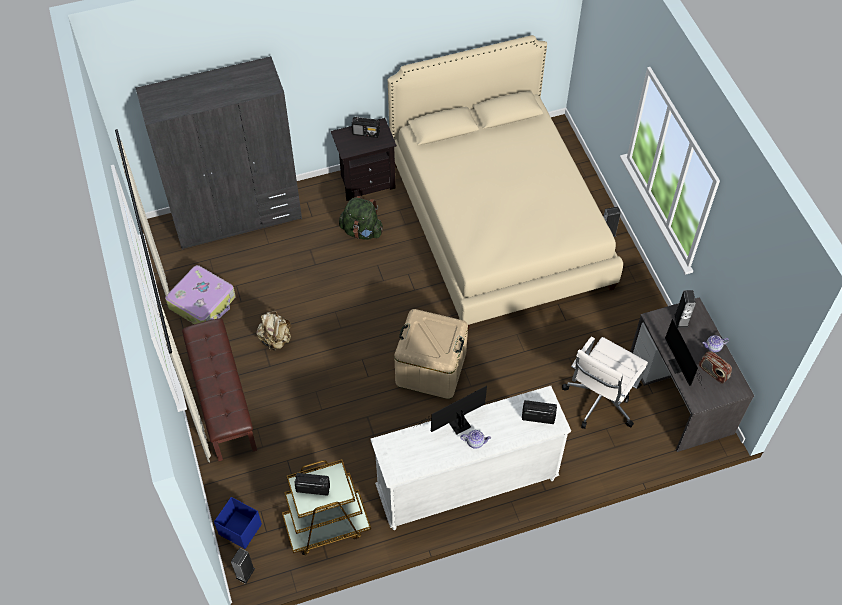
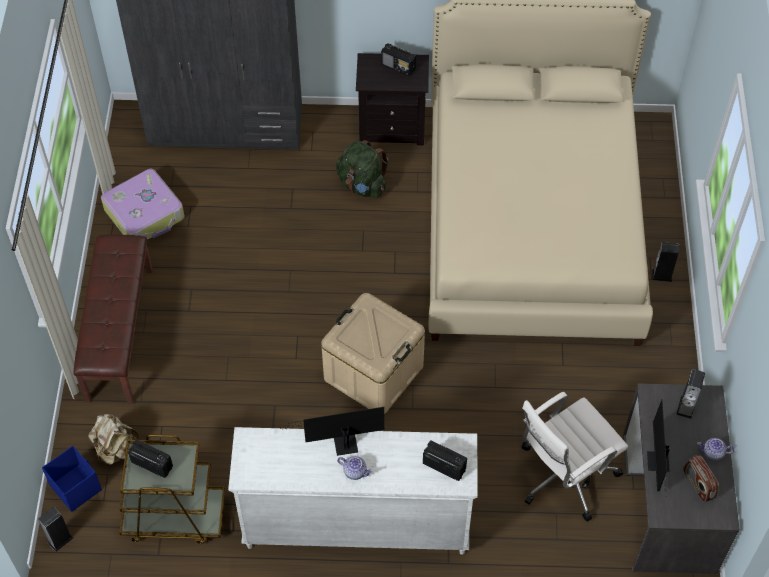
camera: 20 degrees right, 0 degrees up
(275, 340) = (208, 282): beige backpack -> beige backpack (115, 449)

